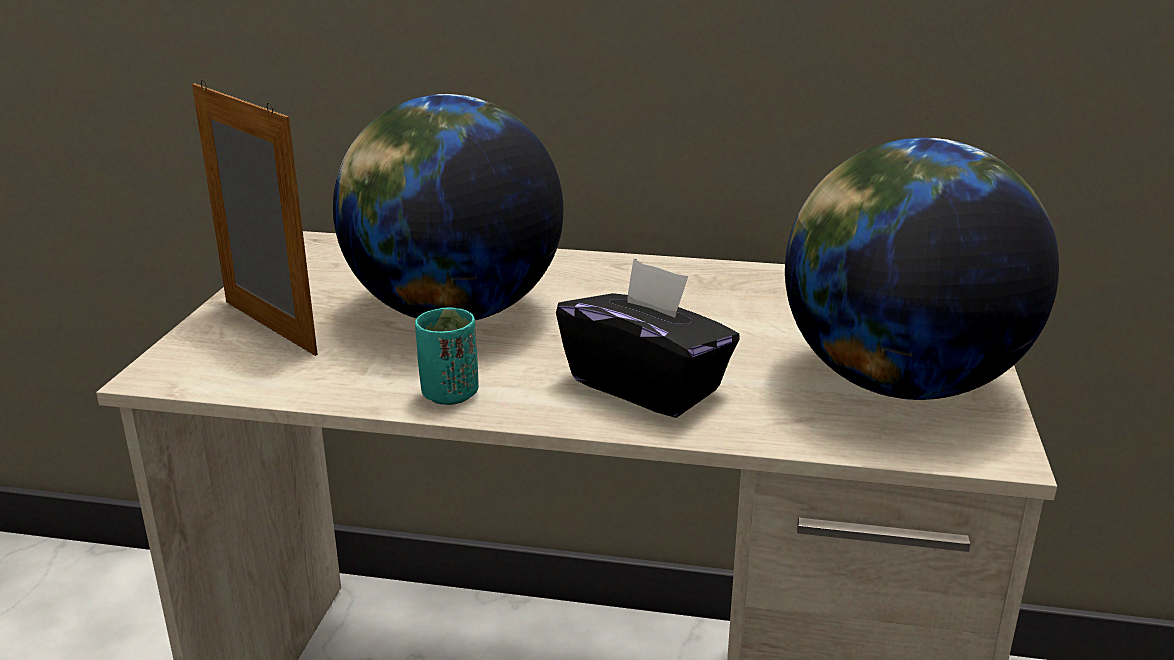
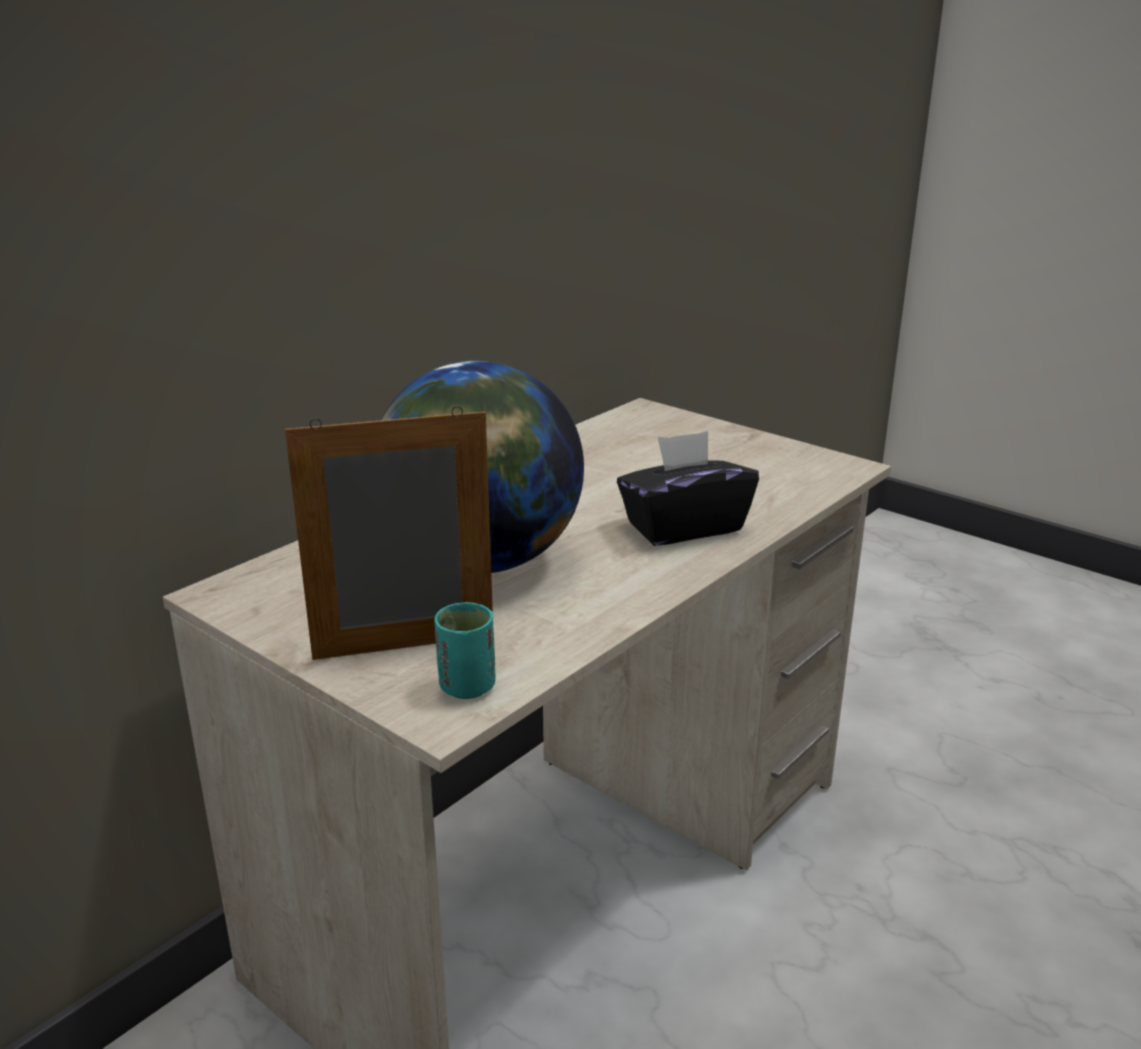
camera: 60 degrees left, 0 degrees up
(449, 394) = (627, 595): turquoise cup -> turquoise cup (467, 687)
(898, 383) = (752, 461): globe -> none

